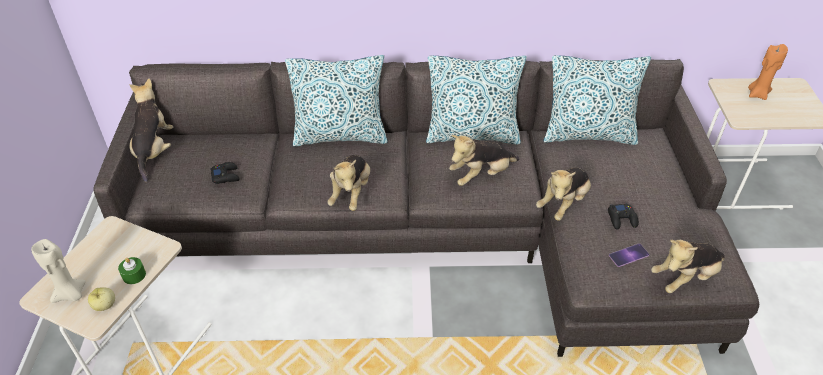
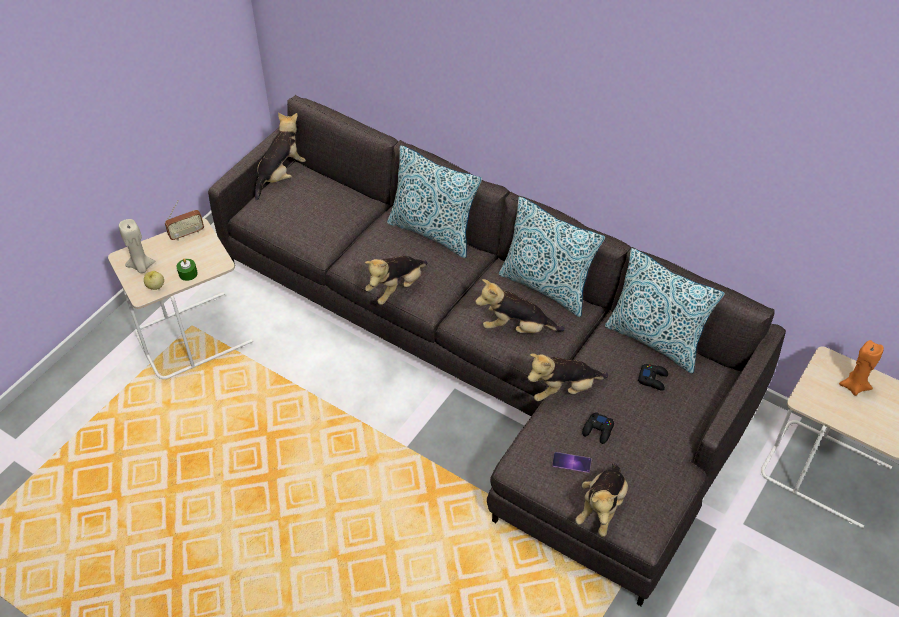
camera: 35 degrees right, 5 degrees up
(101, 239) = (187, 234): none -> radio
(226, 176) = (315, 224): black game controller -> black game controller (653, 379)
(685, 277) = (602, 507): plush toy -> plush toy turned 75 degrees counterclockwise

